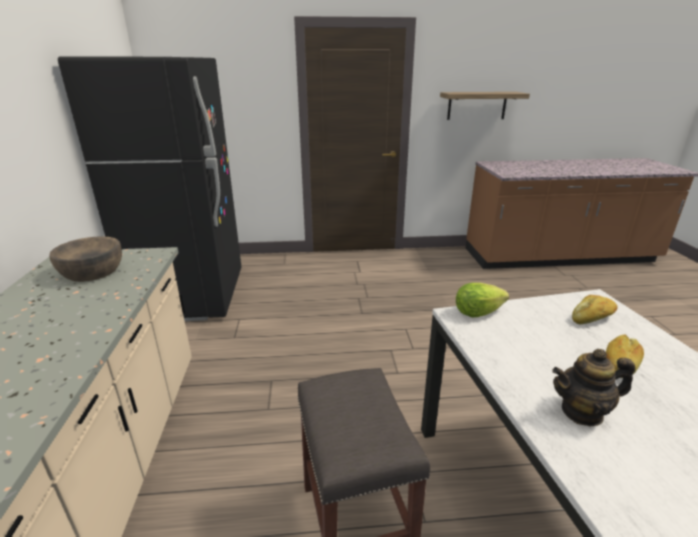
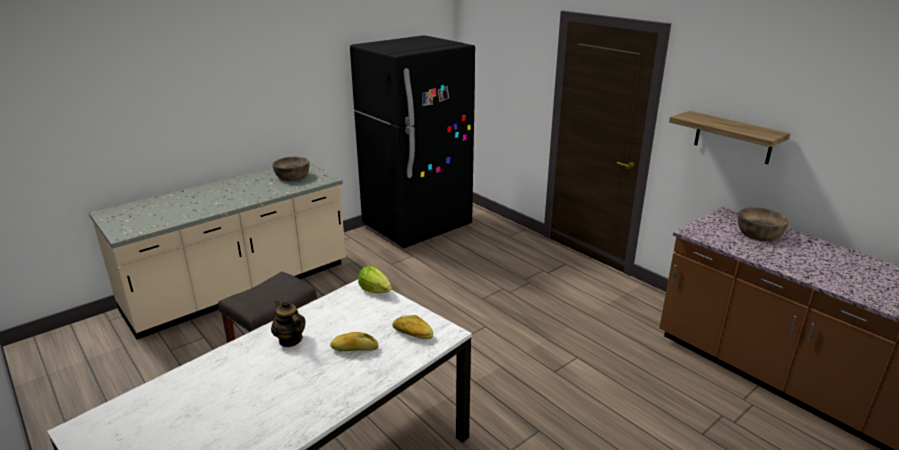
camera: 55 degrees right, 0 degrees up
(525, 165) = (759, 234): none -> brown bowl

